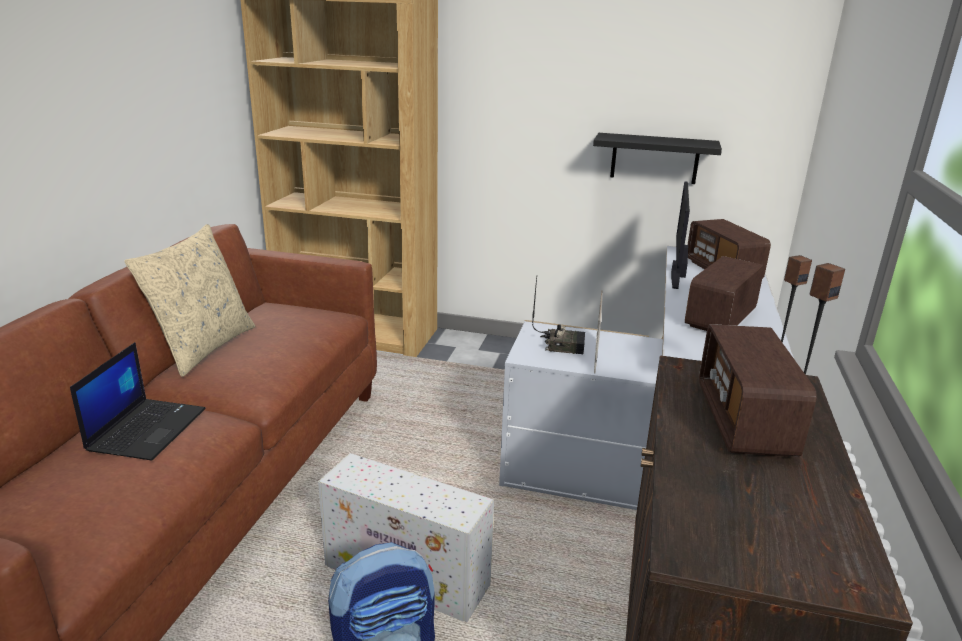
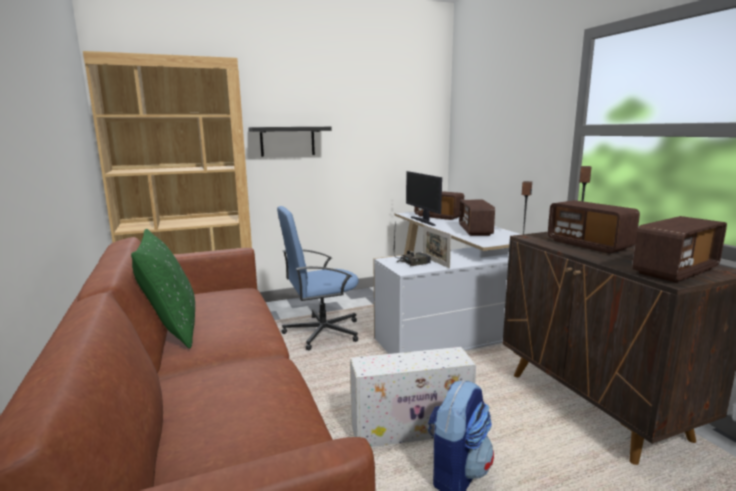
camera: 35 degrees left, 10 degrees down
(147, 429) = (227, 380): laptop -> none
(203, 347) = (172, 330): beige pillow -> green pillow
(469, 398) = (321, 332): none -> blue office chair
(654, 158) = (376, 164): black shelf -> black shelf (287, 141)
(749, 538) = (675, 271): none -> radio

